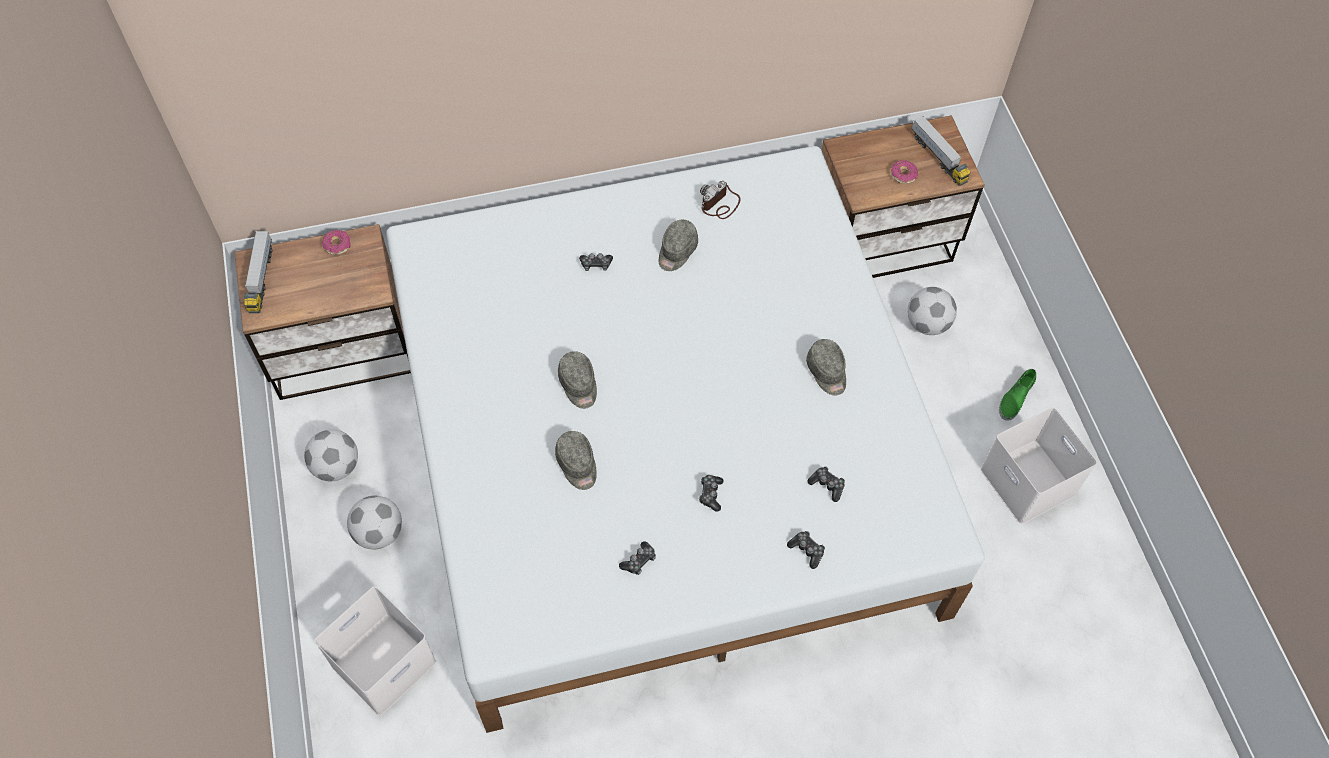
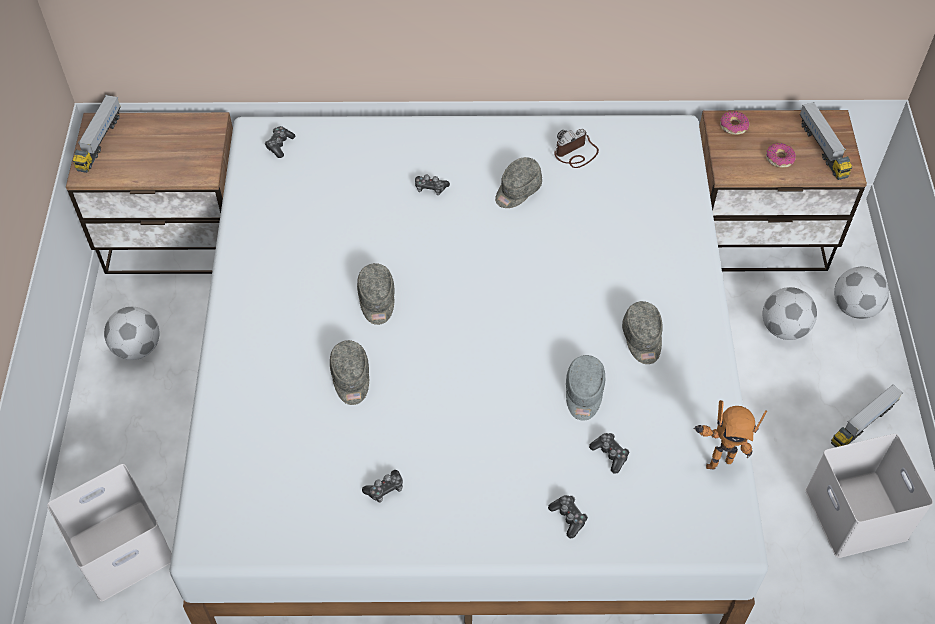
camera: 15 degrees right, 5 degrees down
(337, 245) = (182, 124): donut -> donut (733, 126)
(379, 533) = (158, 420): football -> football (854, 307)
(710, 494) = (481, 437): game controller -> game controller (279, 145)
(789, 434) = (584, 394): none -> grey cap
(920, 470) = (717, 460): none -> toy robot
(1015, 398) = (863, 423): green shoe -> toy truck

